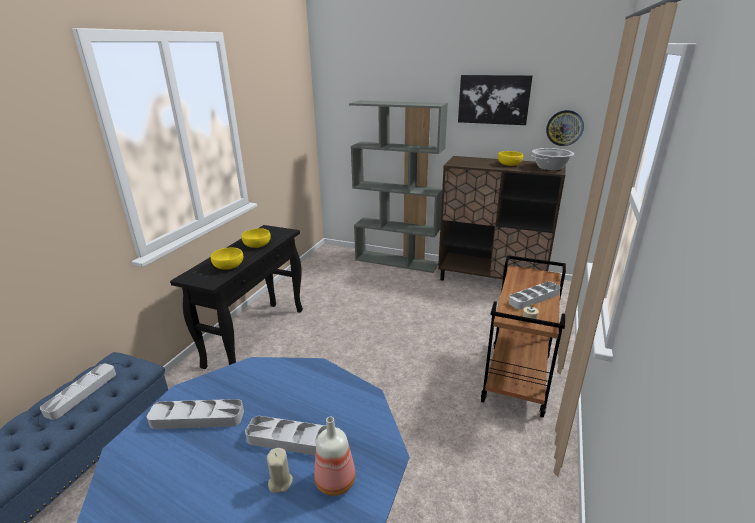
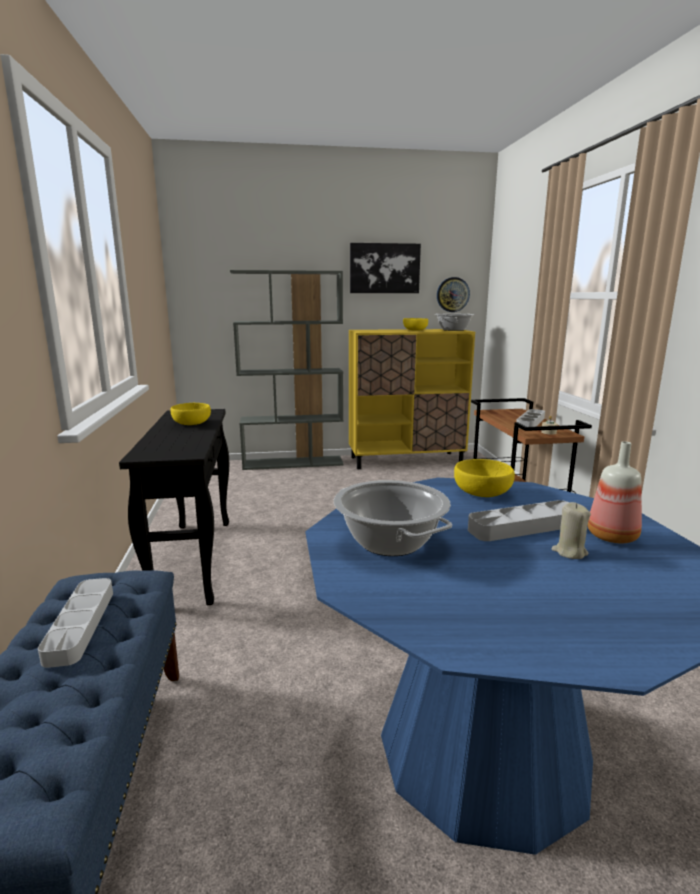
camera: 30 degrees left, 10 degrees down
(197, 418) = (391, 542): grey tray -> cooking pot
(228, 266) = (185, 441): yellow bowl -> yellow bowl (481, 492)
(491, 280) = (406, 460): brown cabinet -> yellow cabinet

